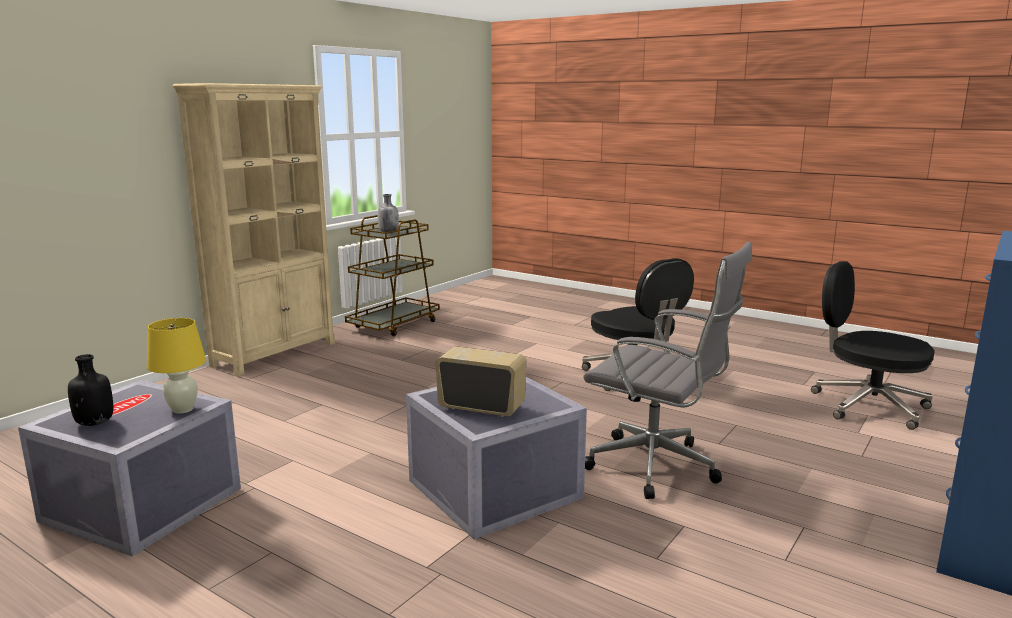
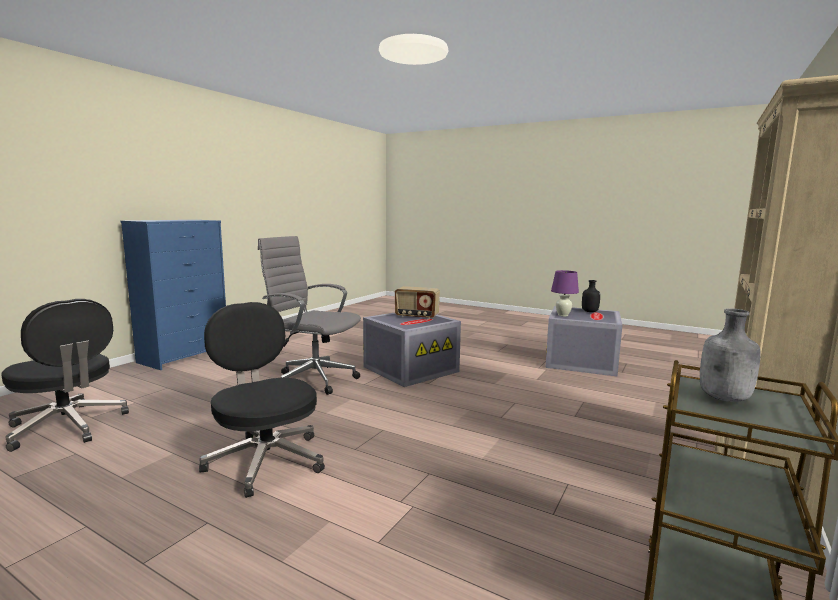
camera: 175 degrees right, 5 degrees down
(182, 409) = (563, 315): yellow table lamp -> purple table lamp

